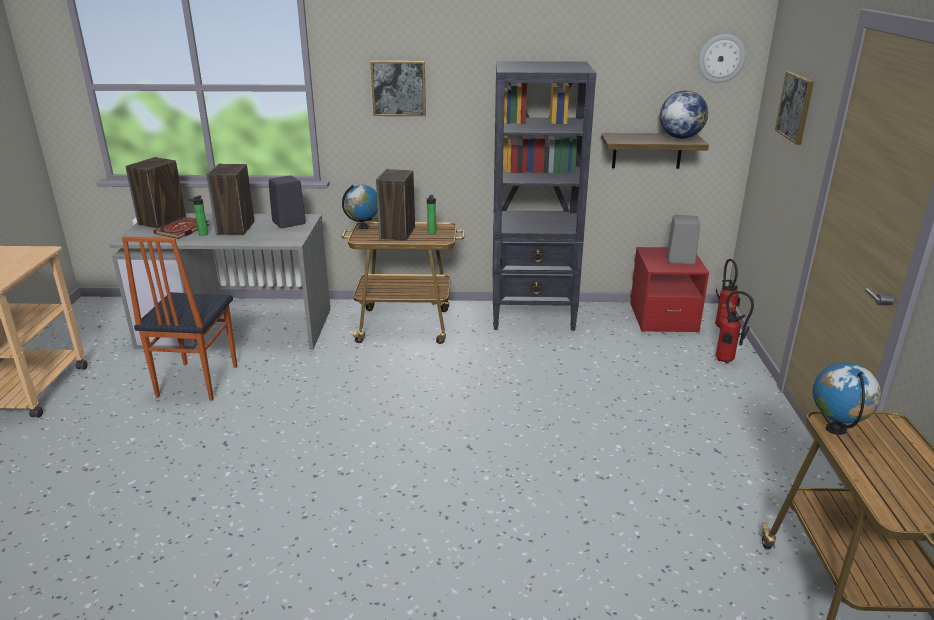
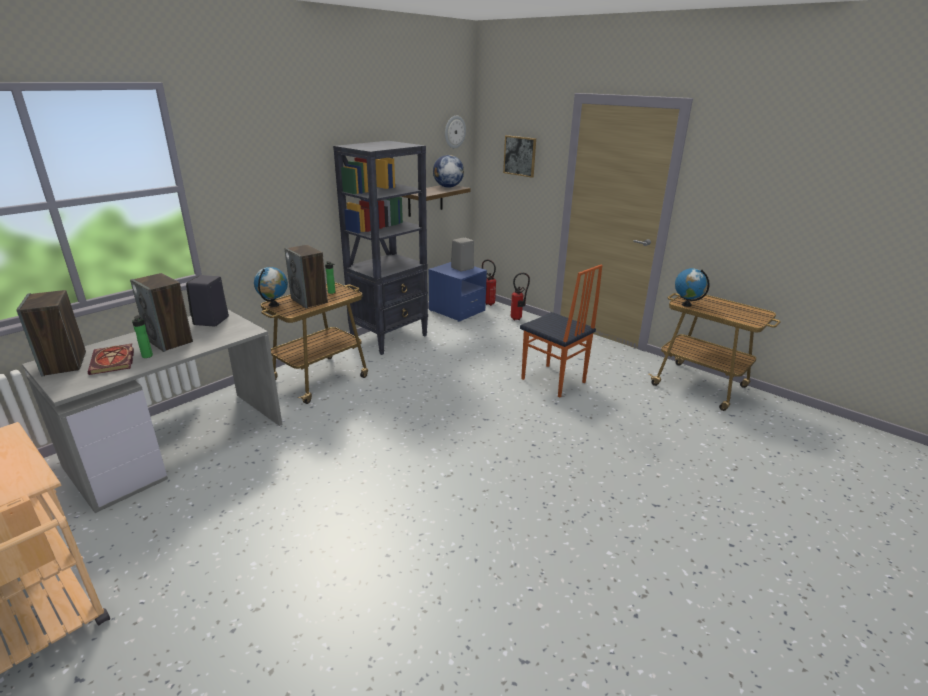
camera: 50 degrees left, 0 degrees up
(196, 381) = (224, 496): chair -> chair (553, 381)
(398, 88) = (262, 177): picture -> none
(663, 318) = (457, 311): red nightstand -> blue nightstand

